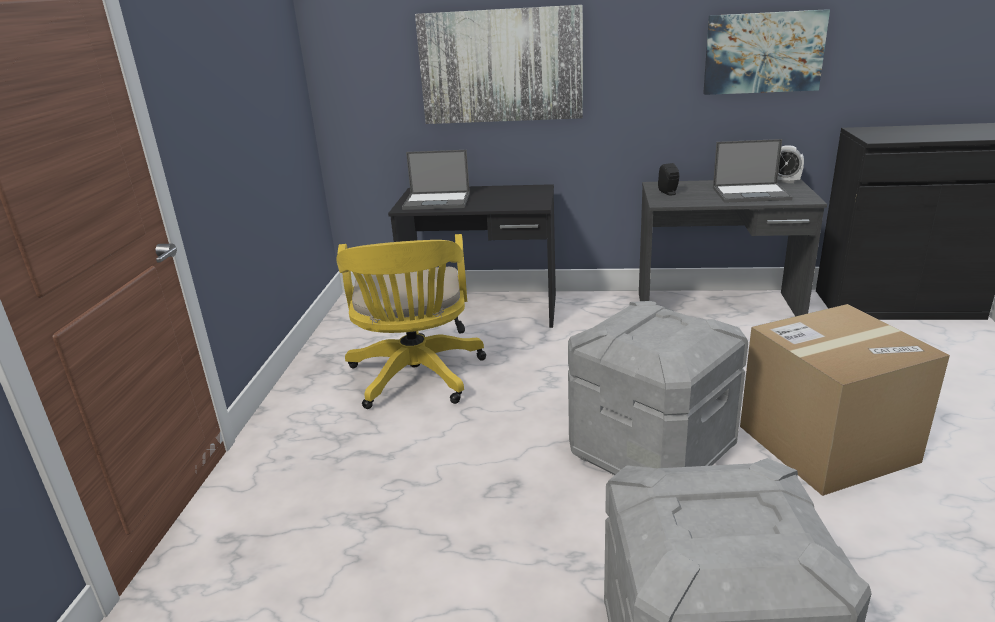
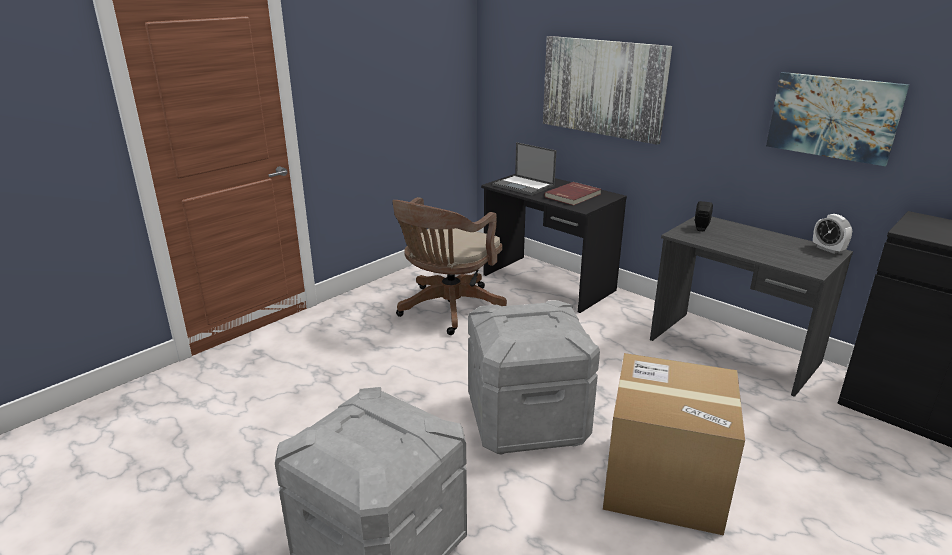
camera: 35 degrees right, 0 degrees up
(416, 378) = (448, 310): yellow office chair -> brown office chair
(506, 197) = (573, 196): none -> red book
(751, 193) = (772, 250): laptop -> none

